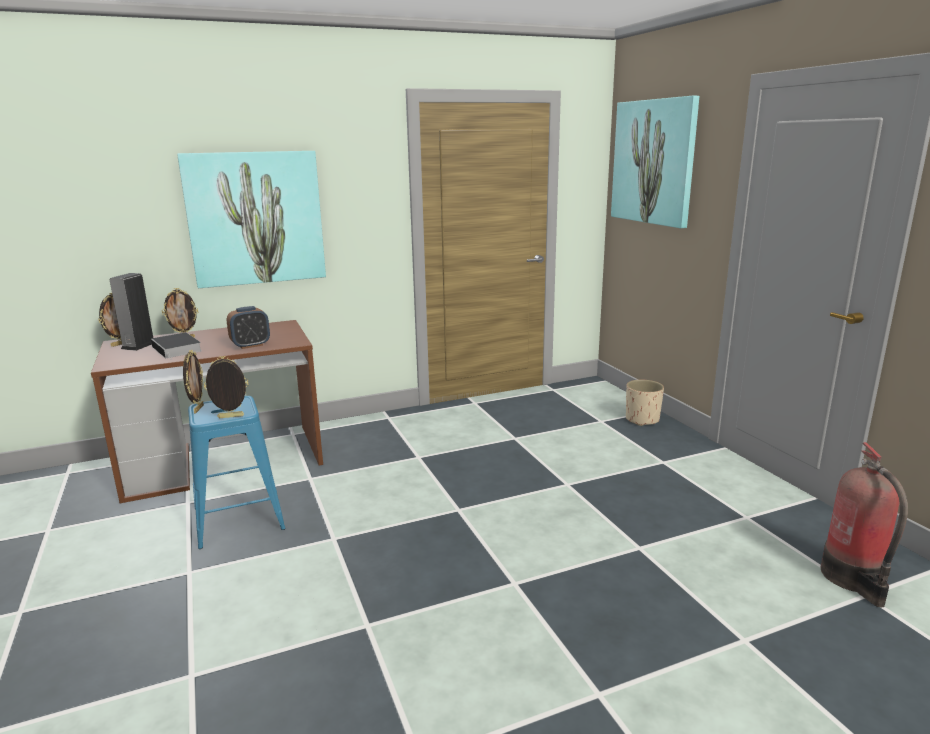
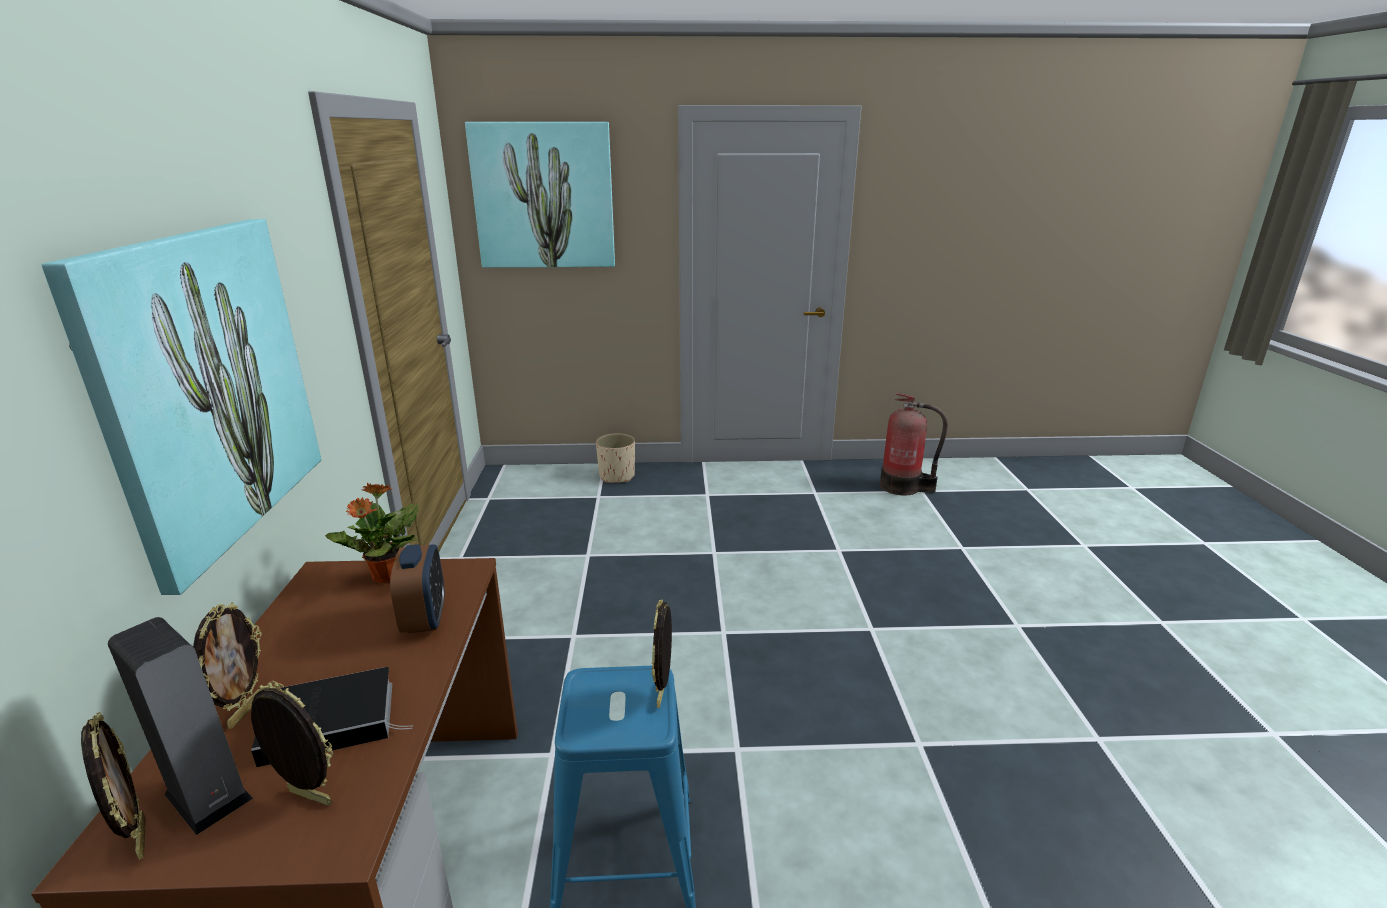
camera: 70 degrees left, 5 degrees up
(198, 409) = (595, 735): picture frame -> picture frame (307, 799)
(285, 332) = (387, 577): none -> potted plant

